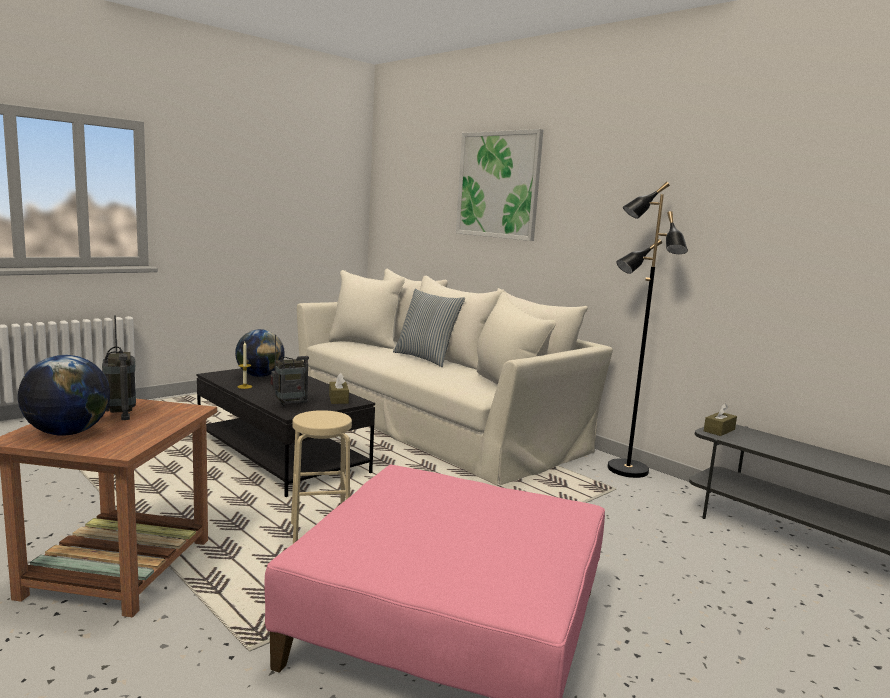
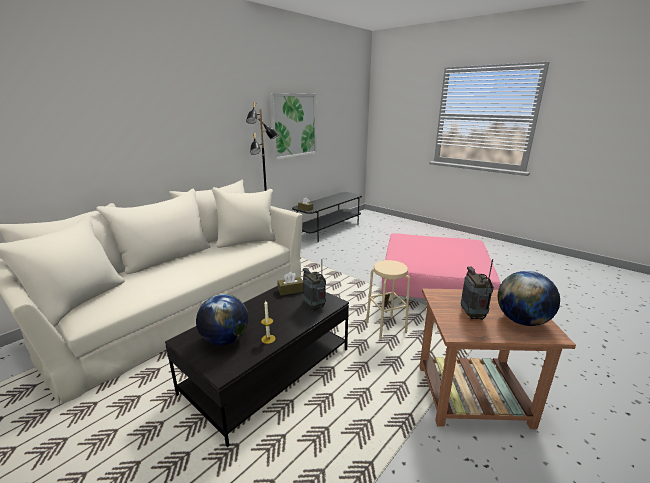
camera: 95 degrees left, 10 degrees up
(120, 414) = (472, 315): radio -> radio turned 60 degrees counterclockwise
(426, 358) = (170, 265): pillow -> none
(498, 185) = (116, 107): picture -> picture (294, 125)

